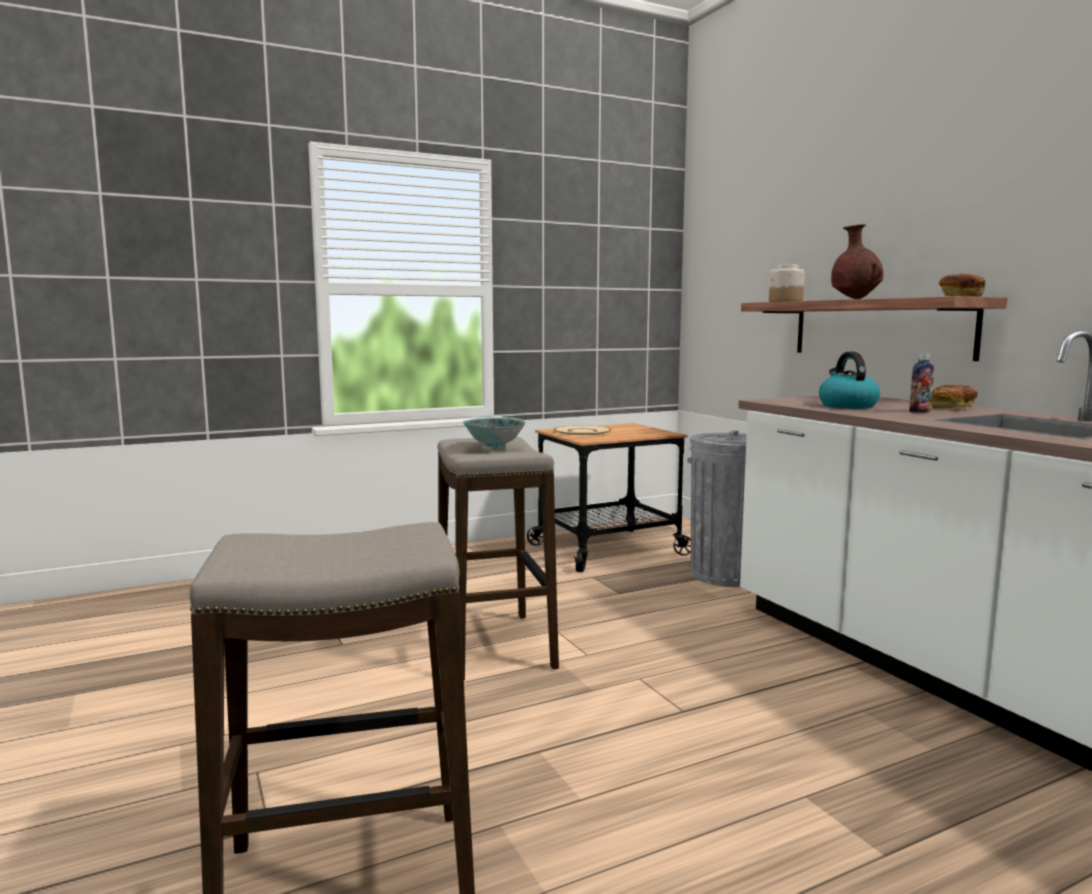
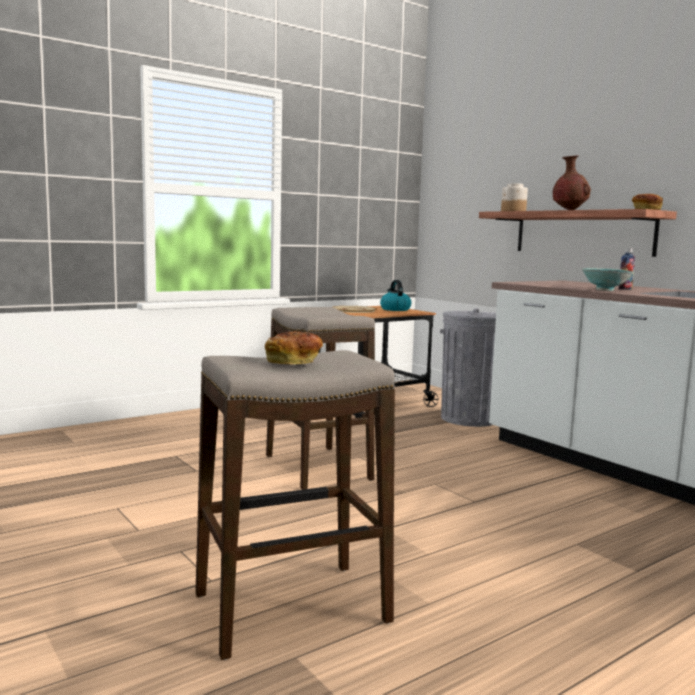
camera: 10 degrees left, 0 degrees up
(494, 448) = (323, 313): bowl -> bowl (604, 290)
(846, 406) = (572, 286): kettle -> kettle (395, 309)
(952, 408) = (643, 288): bread -> bread (294, 362)

